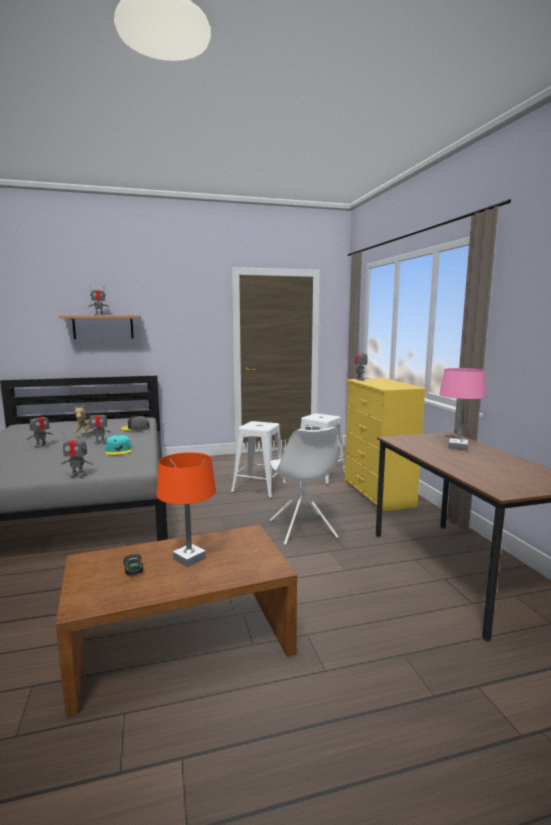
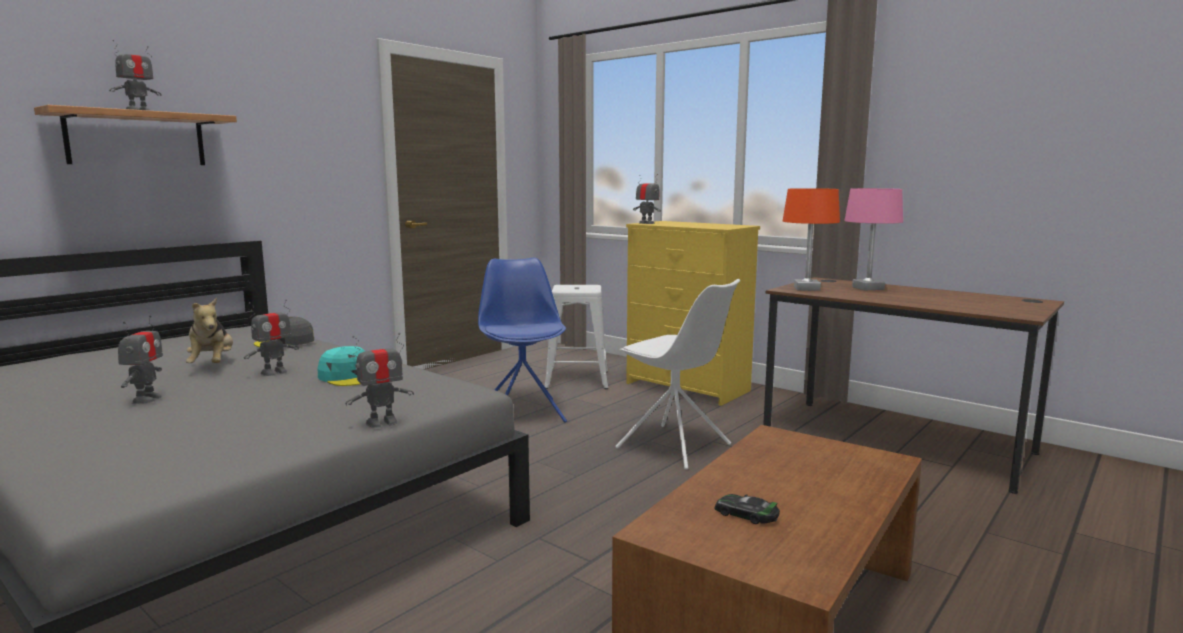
camera: 35 degrees left, 0 degrees up
(189, 559) = (783, 482): orange table lamp -> orange table lamp (807, 288)
(259, 488) = (523, 412): white stool -> blue chair

